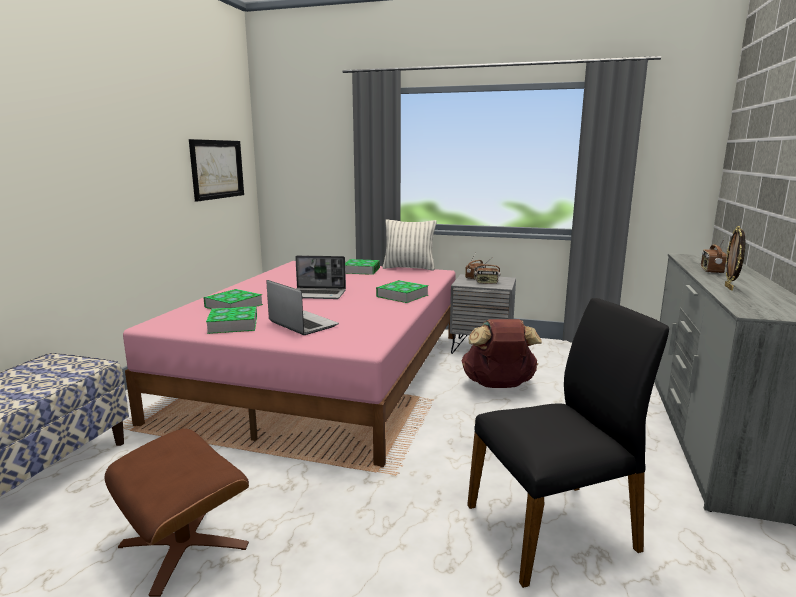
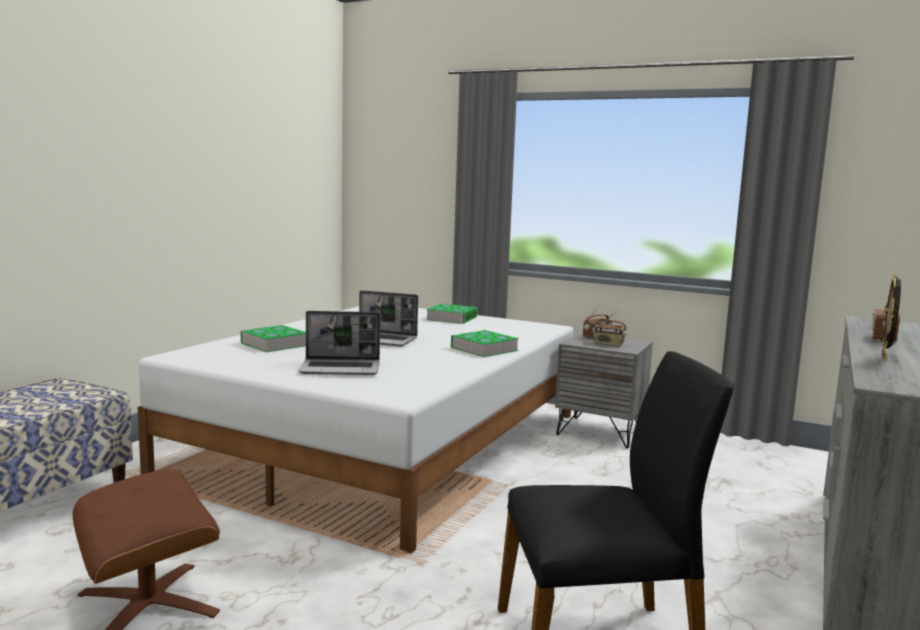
camera: 10 degrees right, 5 degrees down
(217, 169) = (290, 185): picture -> none
(233, 324) = (262, 363): book -> none
(301, 324) = (341, 369): laptop -> laptop turned 120 degrees clockwise
(325, 373) = (385, 442): pink bed -> white bed
(409, 268) = (514, 320): pillow -> none
(498, 385) = (602, 478): brown backpack -> none

